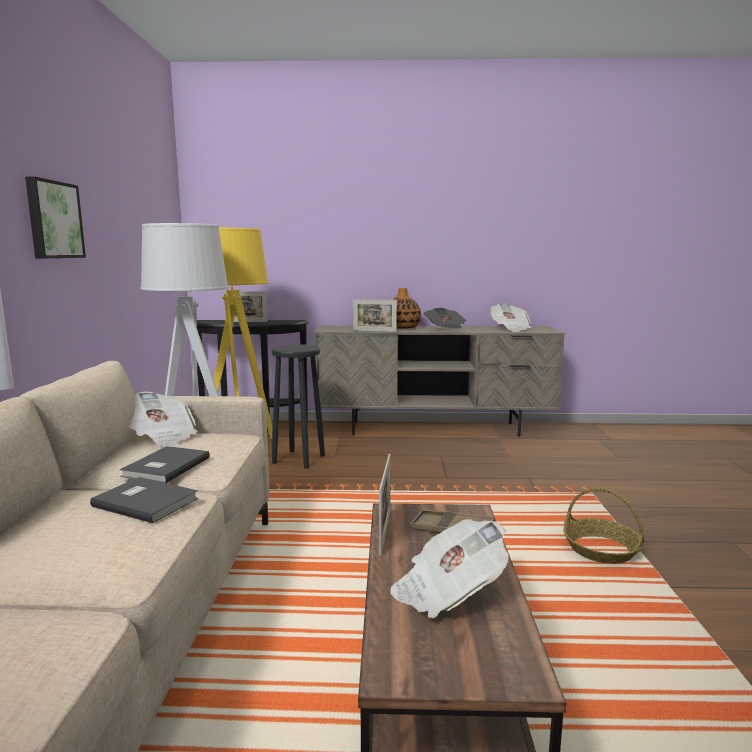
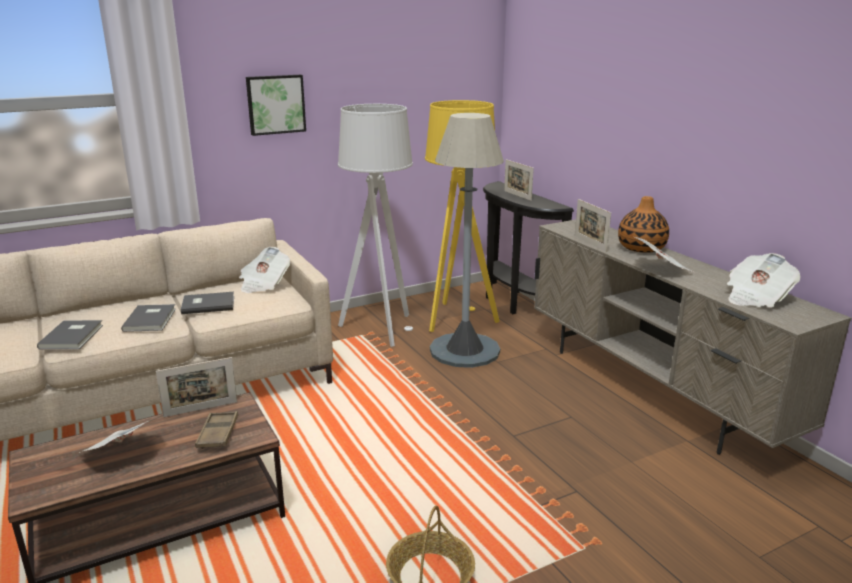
camera: 60 degrees right, 10 degrees up
(98, 561) = (73, 336): none -> grey book
(299, 459) = (465, 350): black stool -> grey floor lamp

